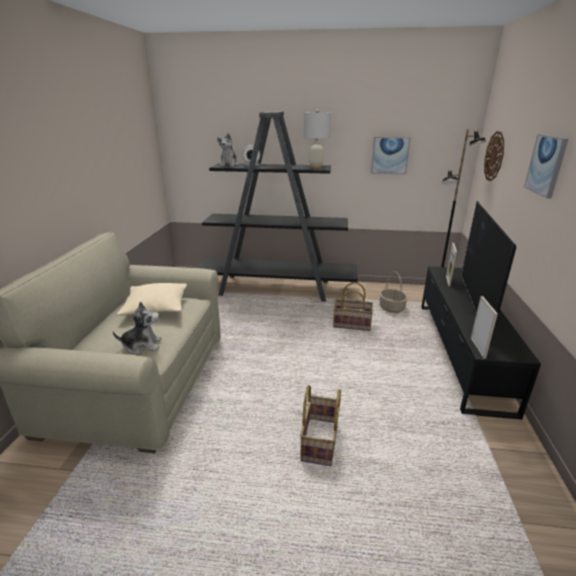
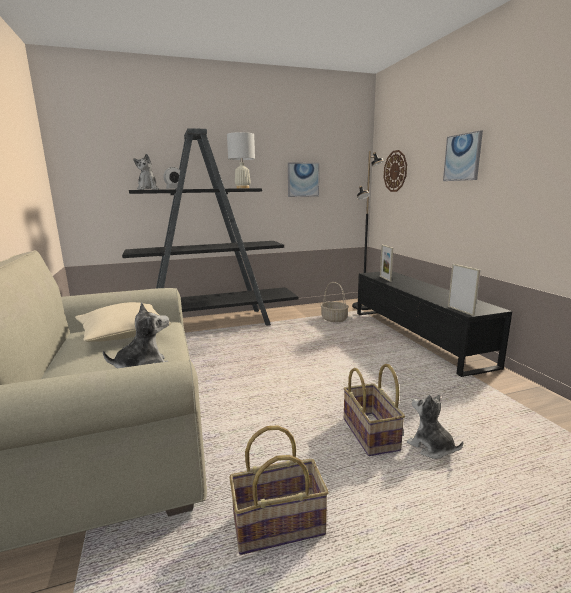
camera: 25 degrees left, 10 degrees down
(352, 324) = (311, 336): basket -> basket (278, 524)
(360, 474) = (431, 447): none -> plush toy
(473, 306) = (424, 289): television -> none

